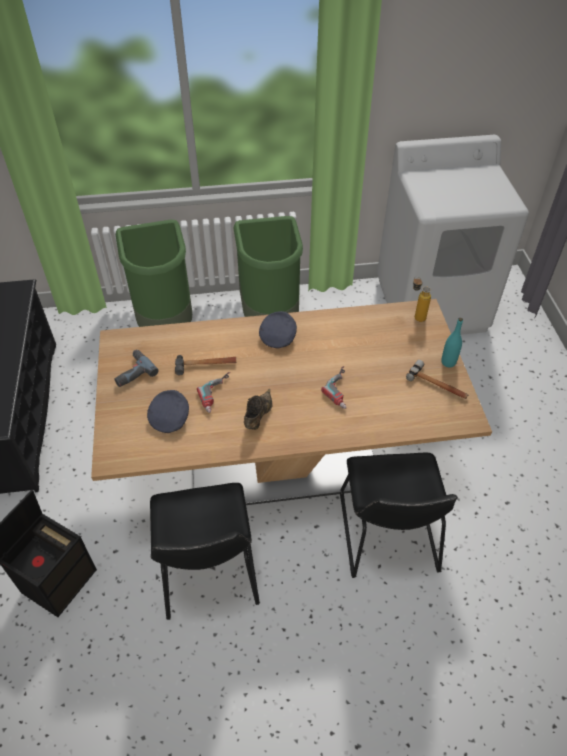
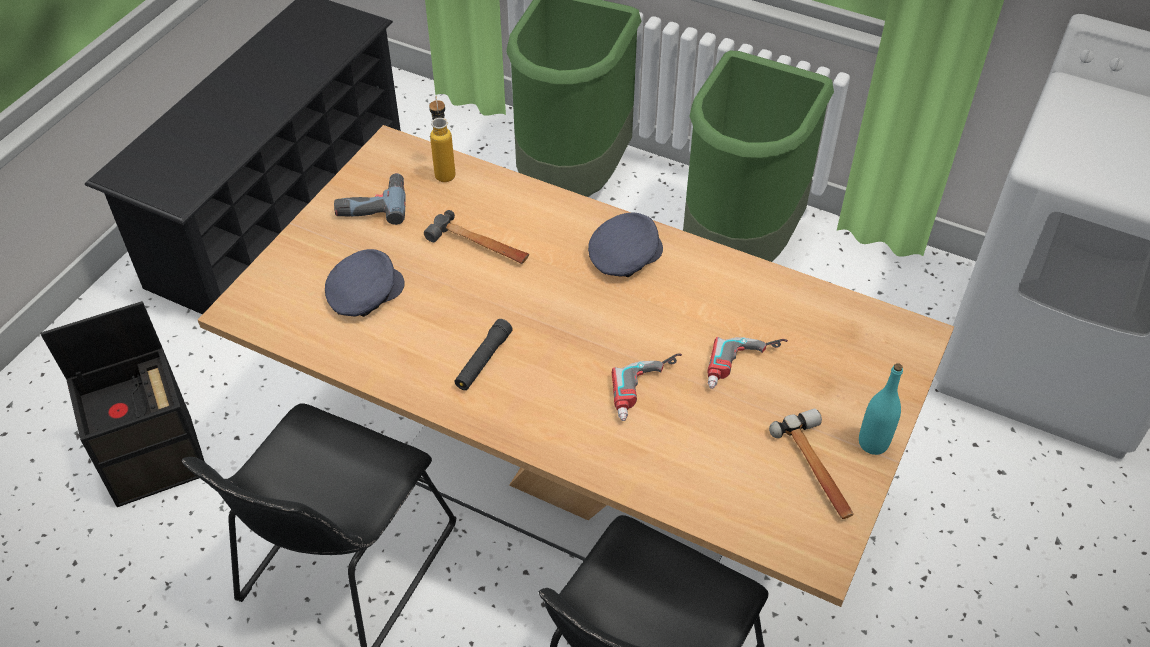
camera: 35 degrees right, 0 degrees up
(219, 394) = (458, 298): power drill -> power drill (746, 367)
(258, 417) = (483, 360): brown shoe -> black flashlight
(416, 316) = (888, 337): bottle -> bottle (444, 170)

